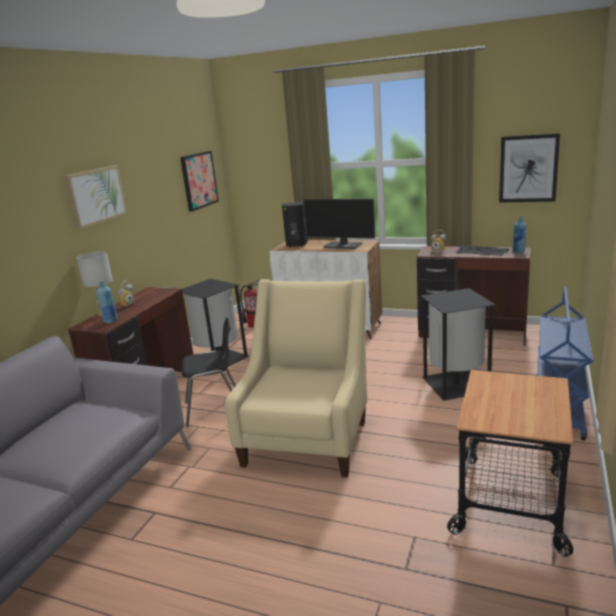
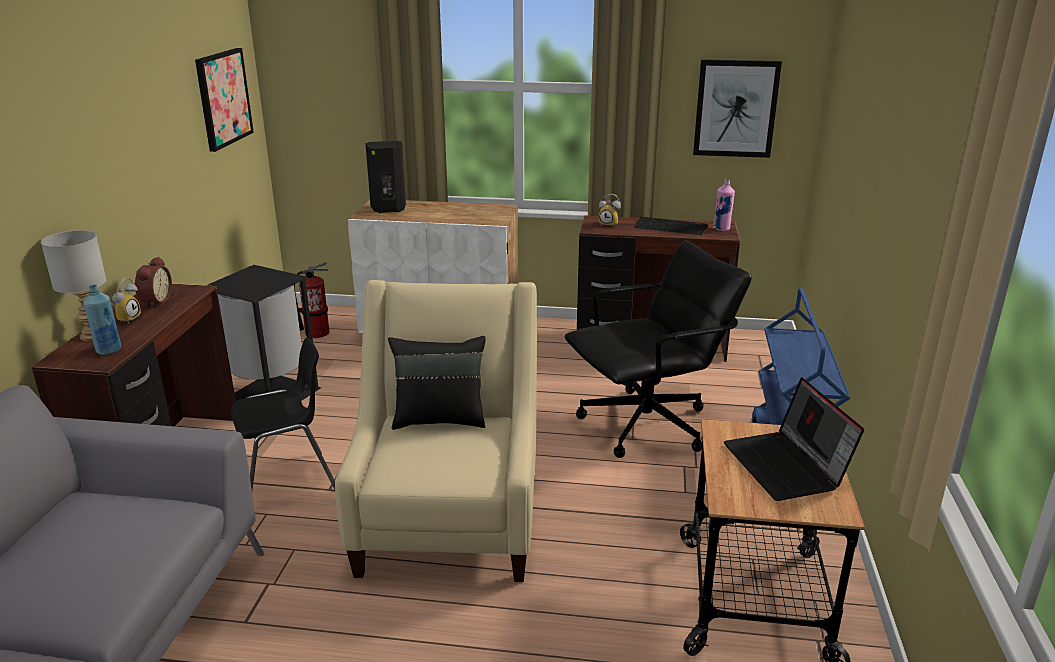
camera: 15 degrees left, 5 degrees up
(96, 196) = (67, 132): picture -> none
(145, 296) = (154, 301): none -> alarm clock
(301, 368) = (439, 419): none -> black pillow
(343, 245) = (466, 213): monitor -> none
(457, 384) = (647, 425): black trash can -> black office chair
(518, 251) = (721, 229): blue bottle -> pink bottle
(525, 401) = (787, 466): none -> laptop

